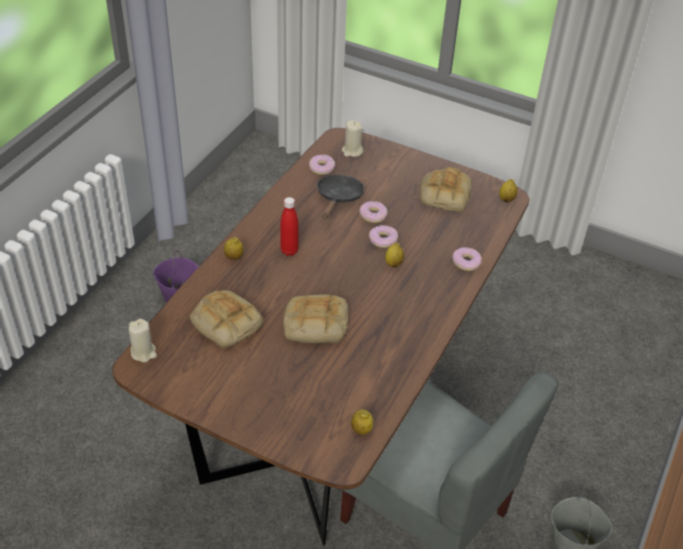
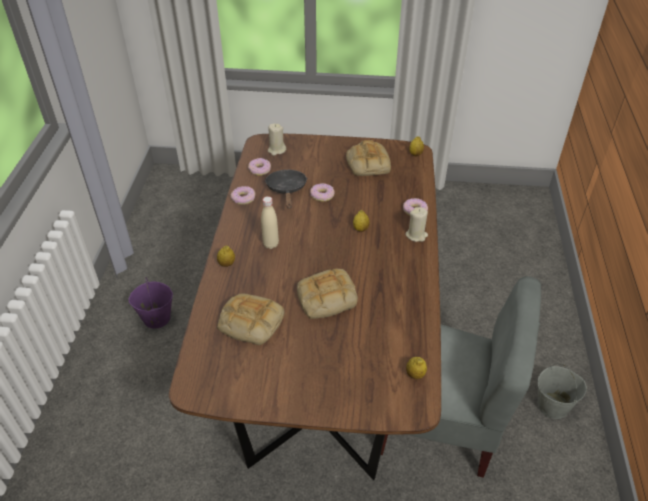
camera: 20 degrees left, 0 degrees up
(143, 352) = (191, 374): beige candle -> beige candle (416, 235)
(289, 251) = (271, 244): red bottle -> beige bottle
(383, 240) = (341, 212): donut -> donut (243, 198)

